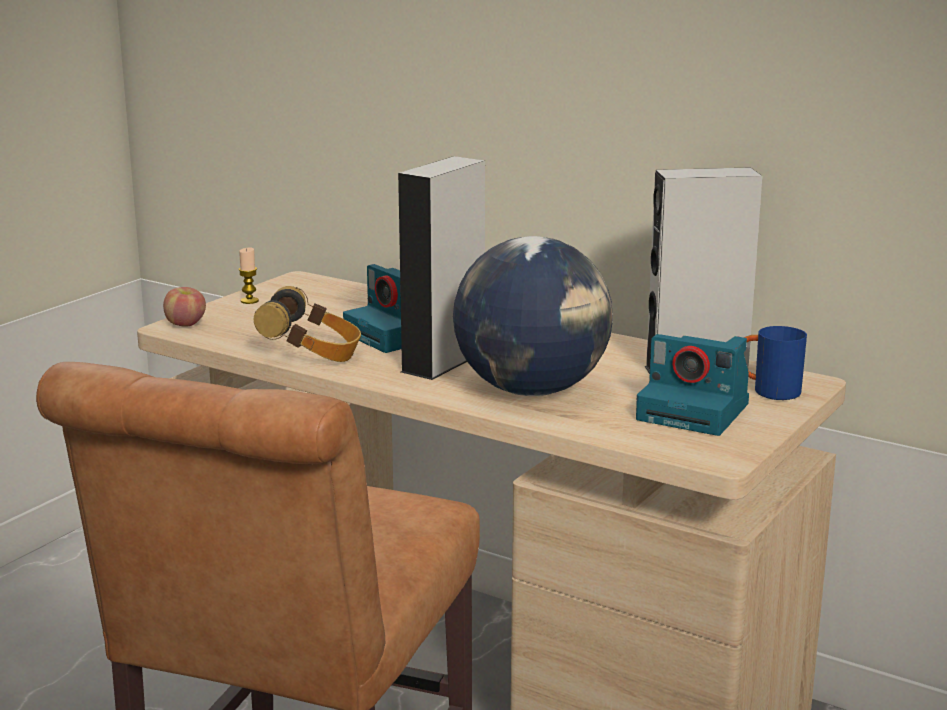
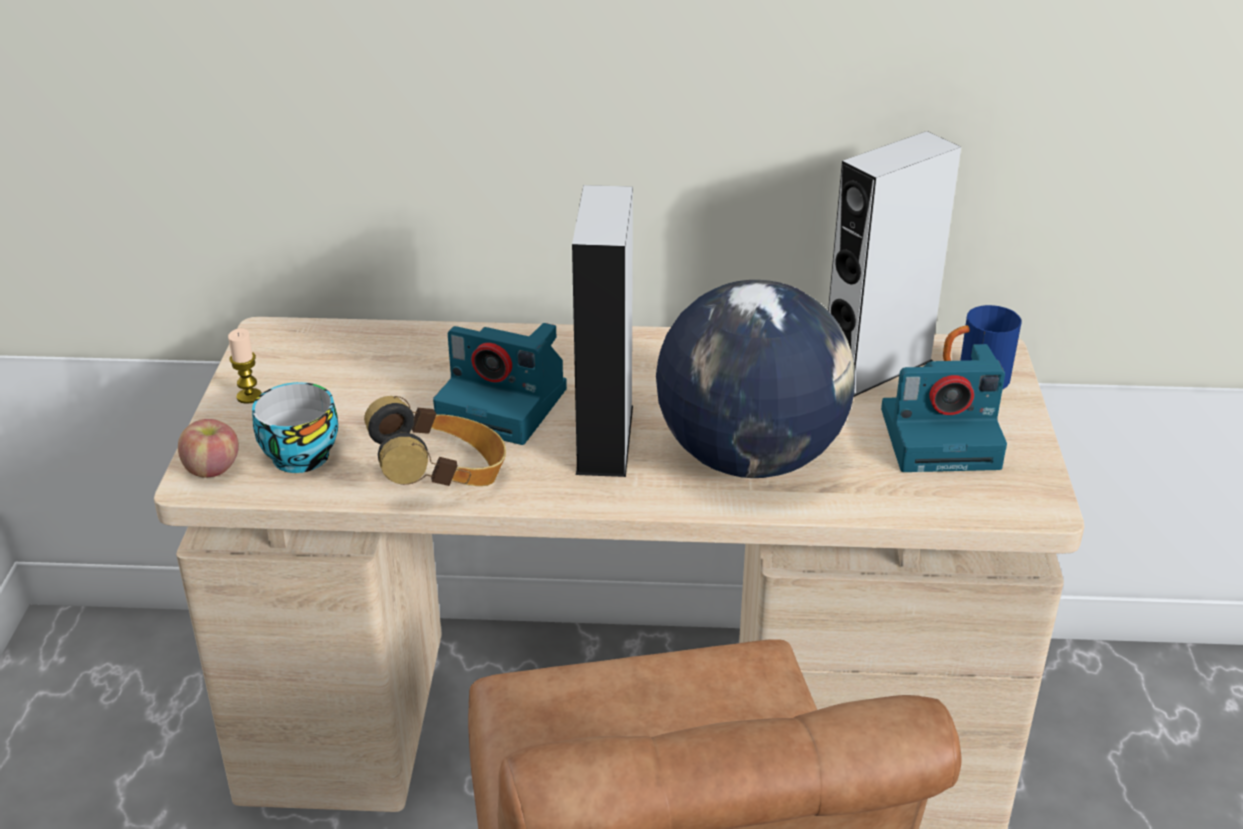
camera: 30 degrees left, 15 degrees up
(243, 328) = (298, 454): none -> cup

